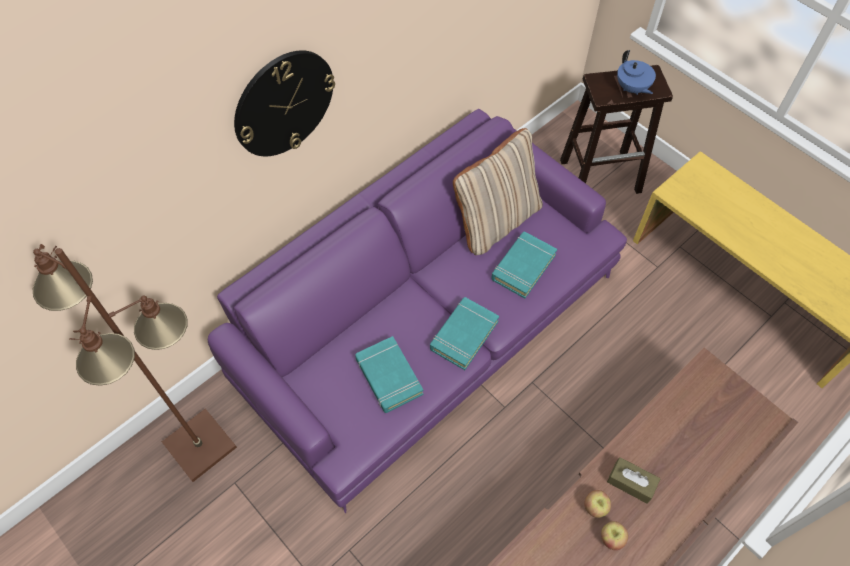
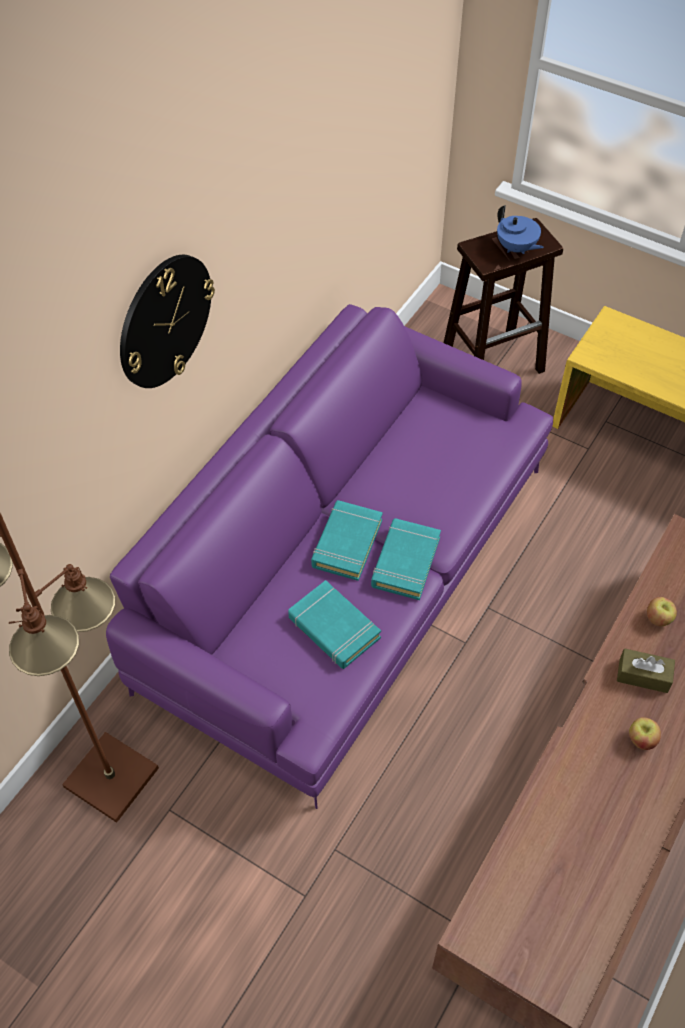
camera: 15 degrees left, 5 degrees down
(496, 221) = (401, 429): beige pillow -> none
(523, 267) = (448, 472): turquoise book -> turquoise book (346, 543)
(595, 507) = (613, 711): apple -> apple (658, 619)

